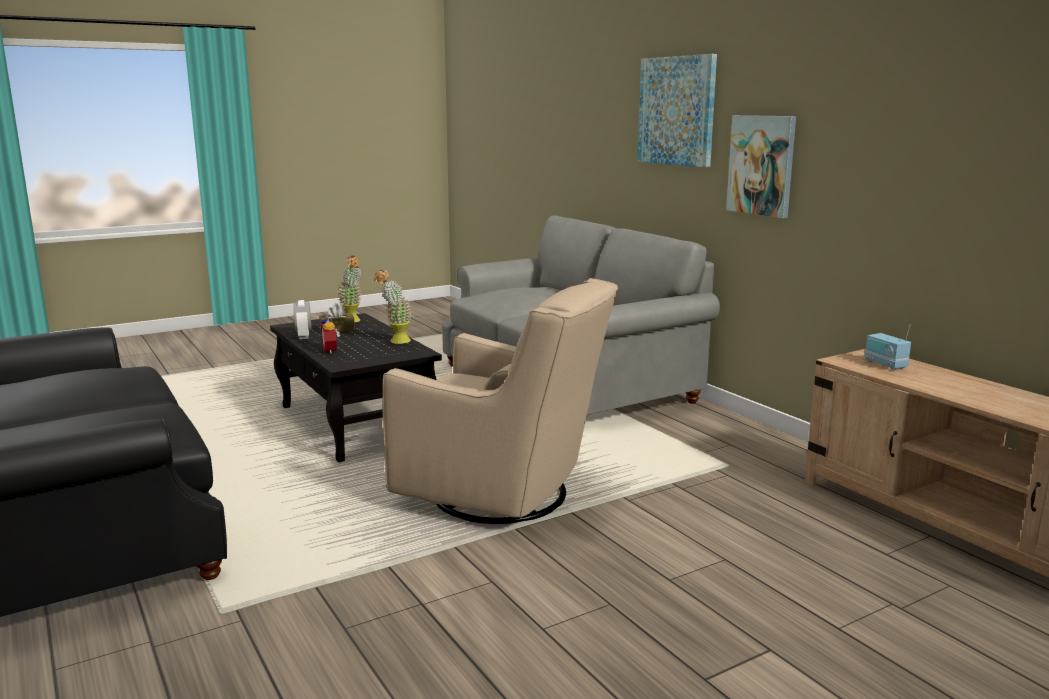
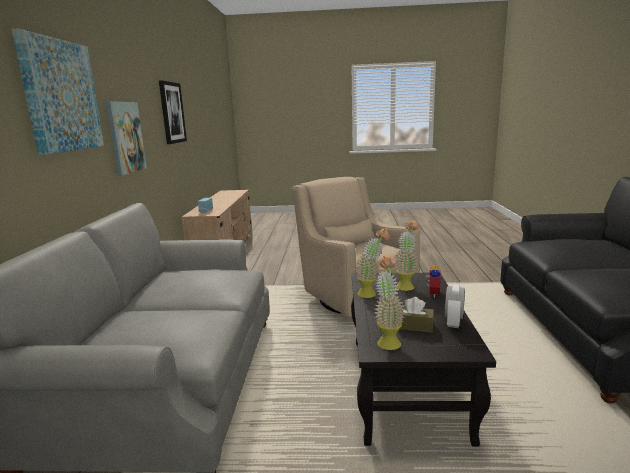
camera: 145 degrees left, 0 degrees up
(364, 353) = (406, 285): none -> potted plant
(942, 137) = (172, 113): none -> picture

